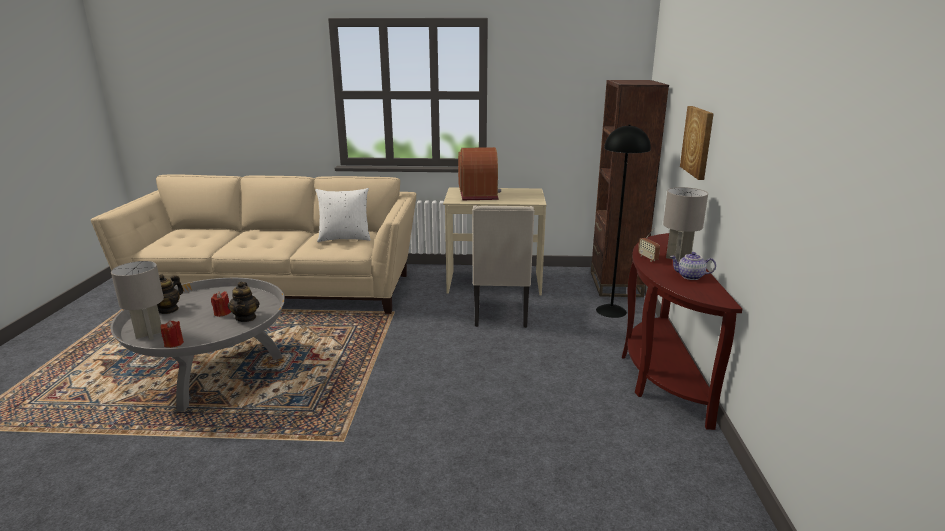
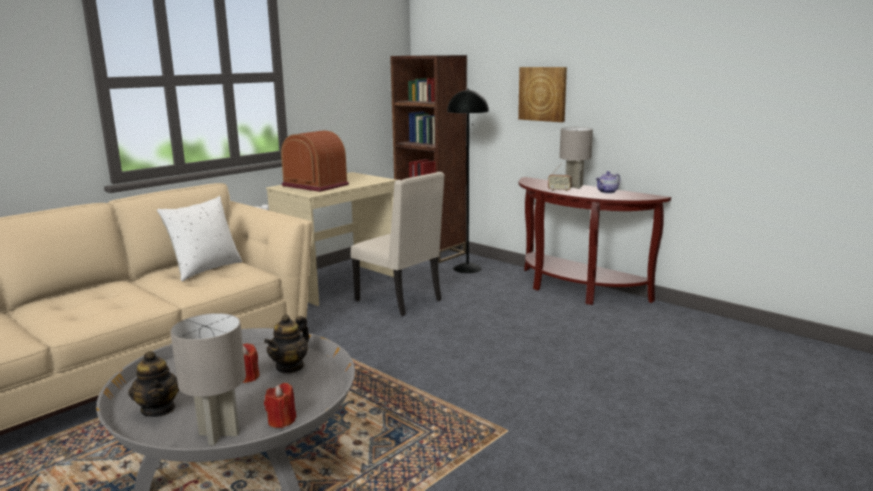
camera: 50 degrees left, 5 degrees down
(246, 318) = (290, 366): teapot -> teapot turned 90 degrees clockwise

